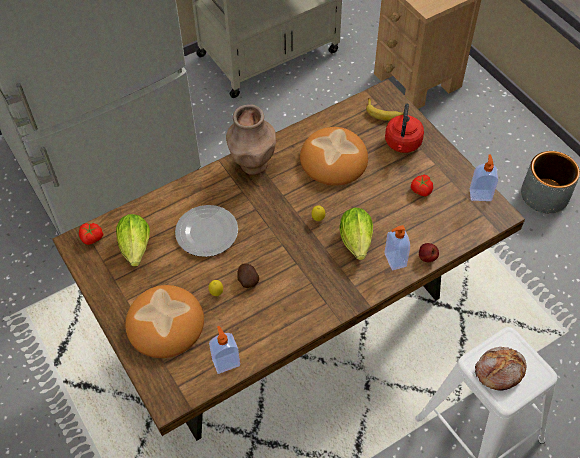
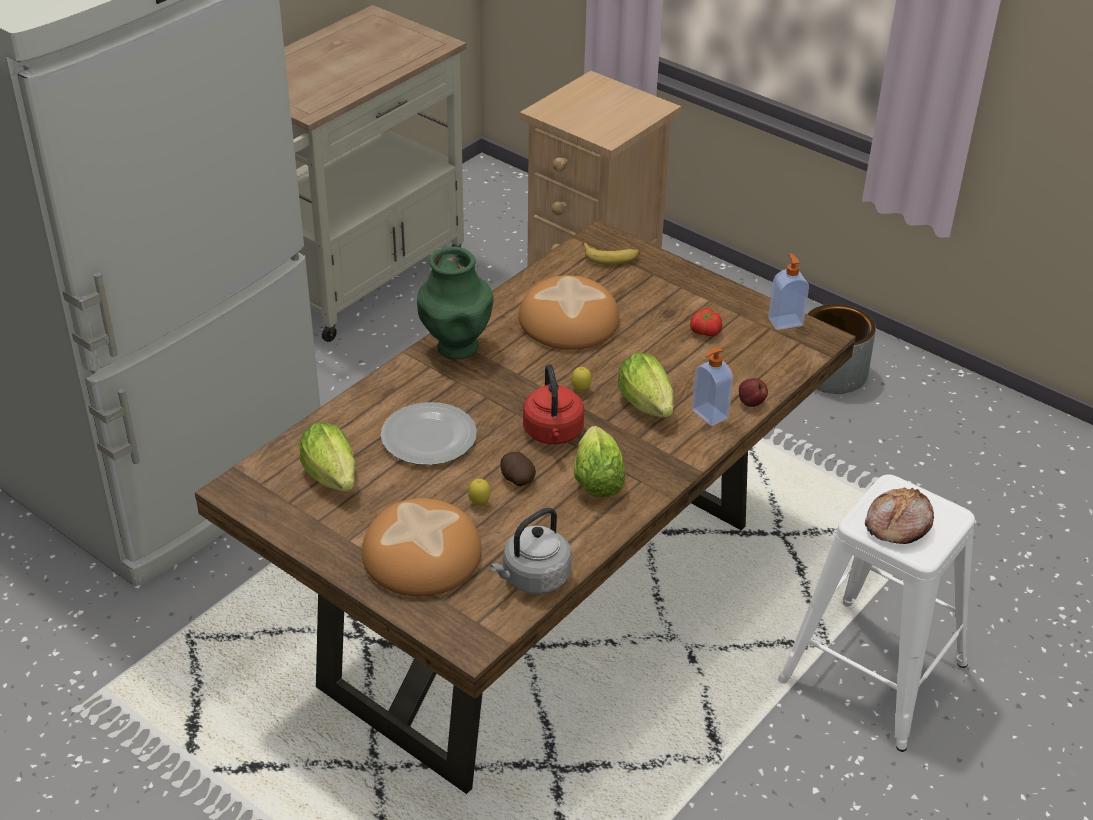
camera: 20 degrees left, 15 degrees down
(91, 238) = (257, 479): tomato -> none
(226, 362) = (533, 578): soap dispenser -> grey kettle
(253, 164) = (456, 347): brown vase -> green vase
(299, 292) = (596, 477): none -> lettuce
(402, 144) = (654, 286): red kettle -> red kettle (553, 434)

